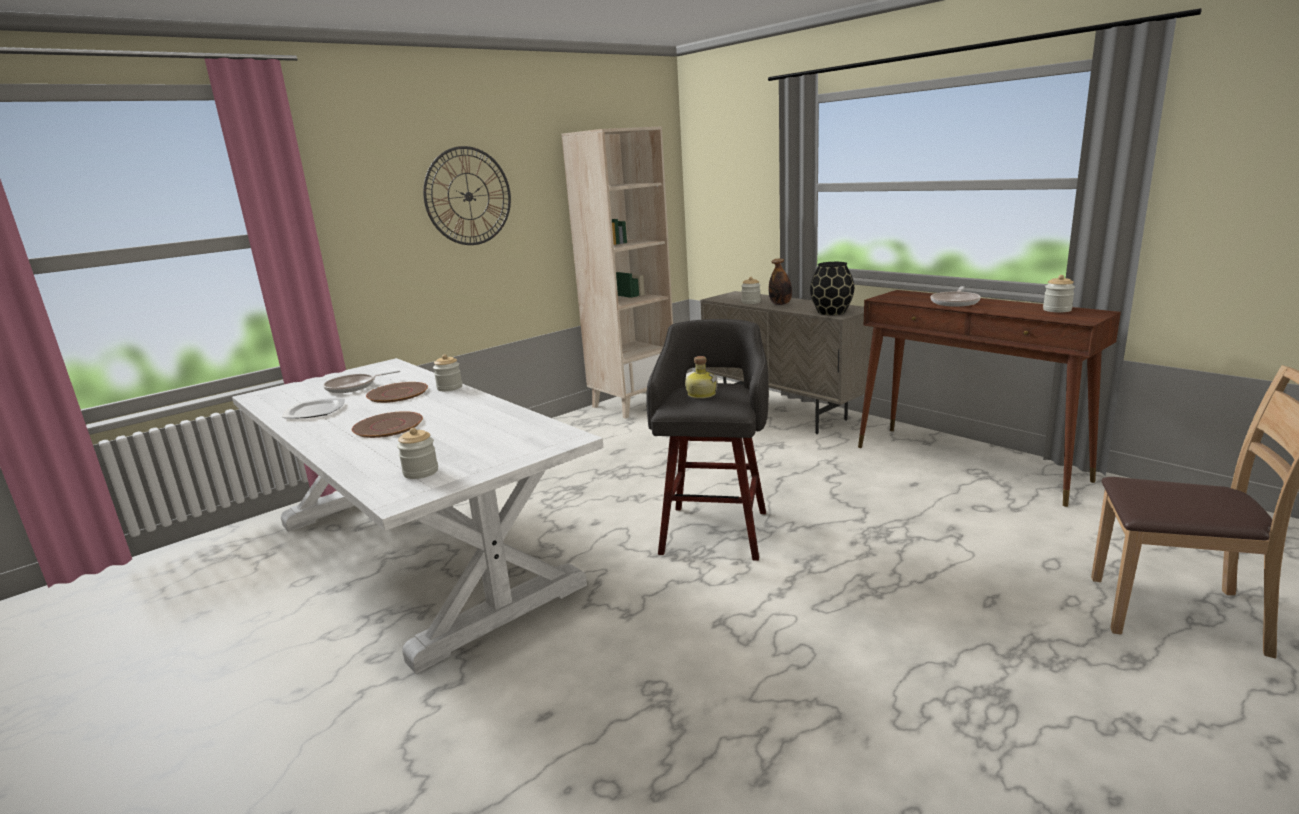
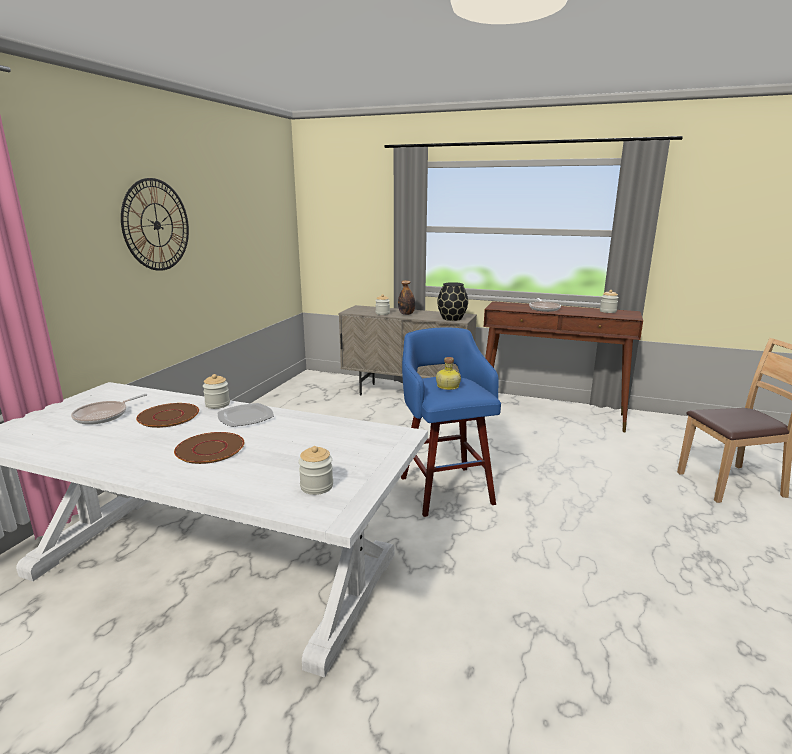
camera: 30 degrees left, 0 degrees up
(314, 411) = (95, 446): plate -> plate (245, 417)
(633, 403) = (283, 400): beige bookcase -> none
(715, 530) = (445, 488): grey stool -> blue stool

